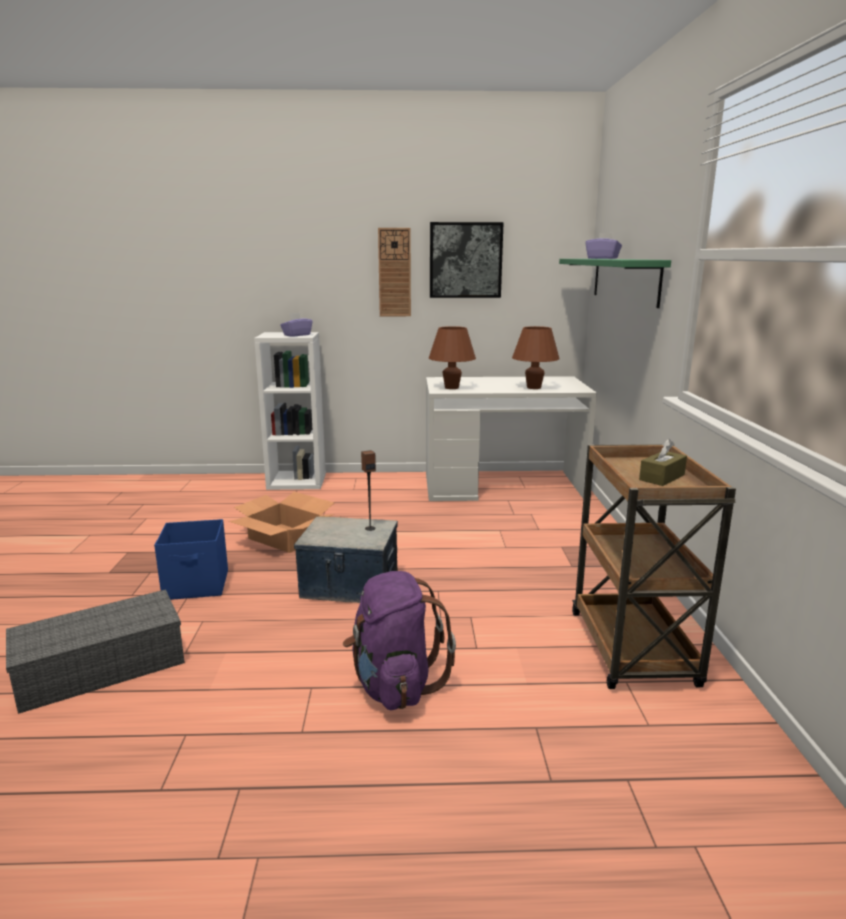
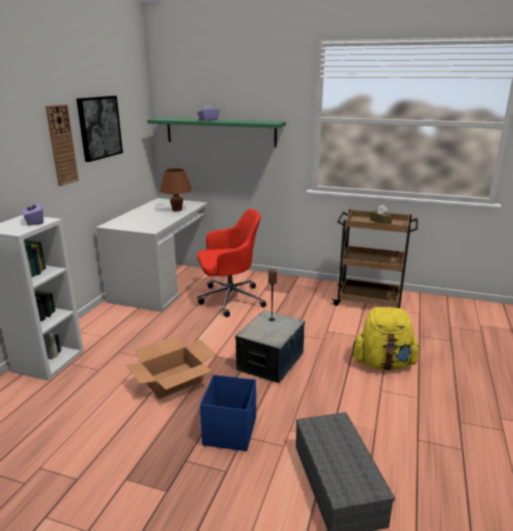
camera: 70 degrees left, 5 degrees up
(394, 685) = (383, 364): purple backpack -> yellow backpack
(451, 387) = (146, 226): brown table lamp -> none
(501, 529) = (229, 299): none -> red office chair

